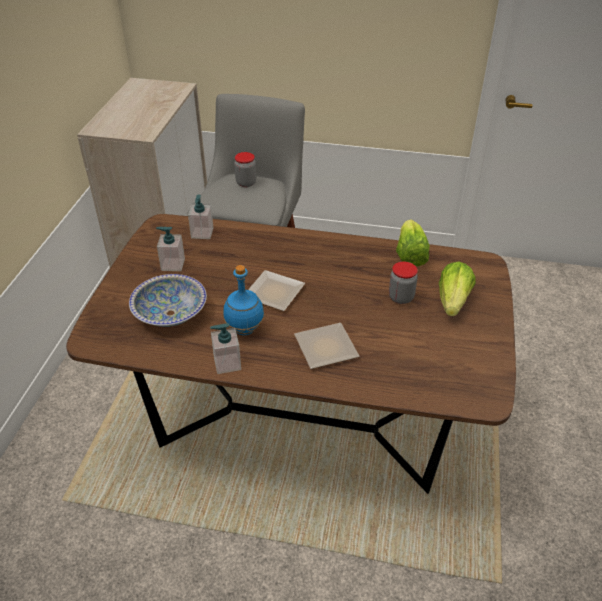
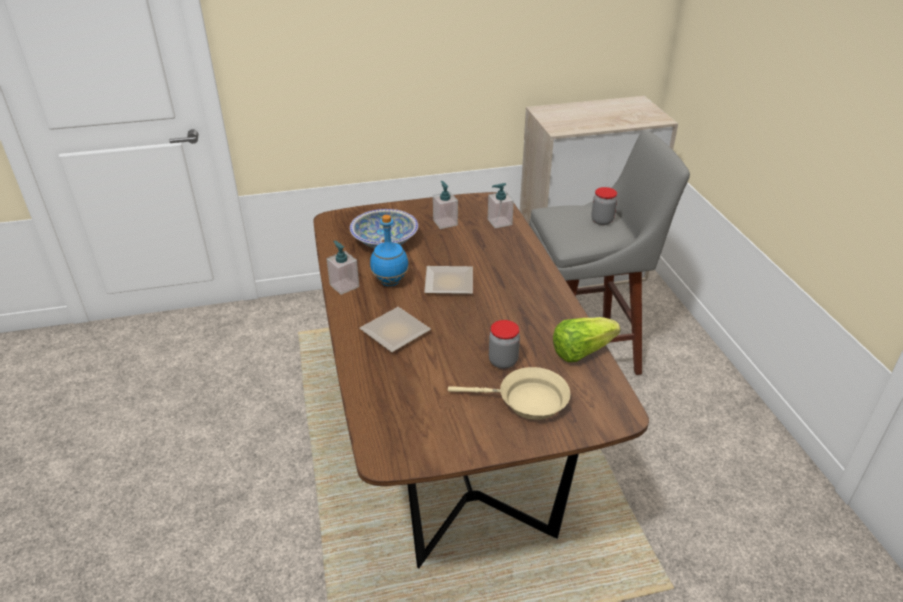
camera: 65 degrees right, 5 degrees down
(453, 301) = (526, 401): lettuce -> beige frying pan

